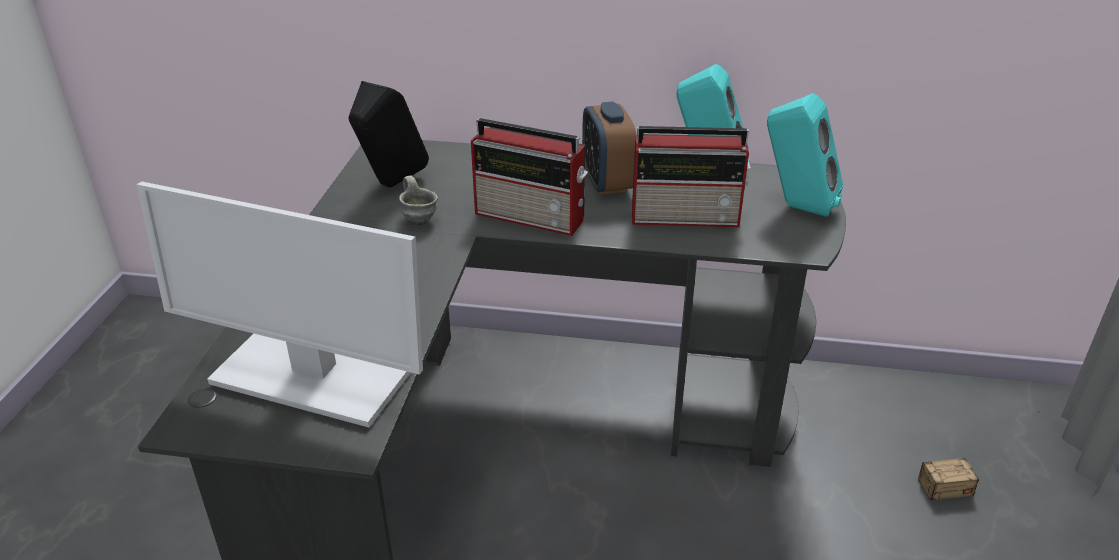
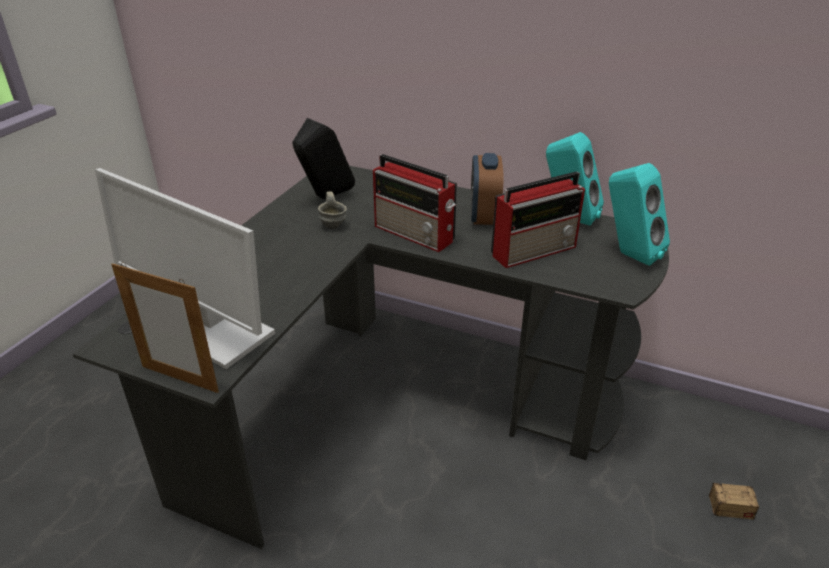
camera: 15 degrees right, 0 degrees up
(311, 451) = (180, 379): none -> picture frame
(687, 217) = (535, 250): radio -> radio turned 45 degrees counterclockwise

